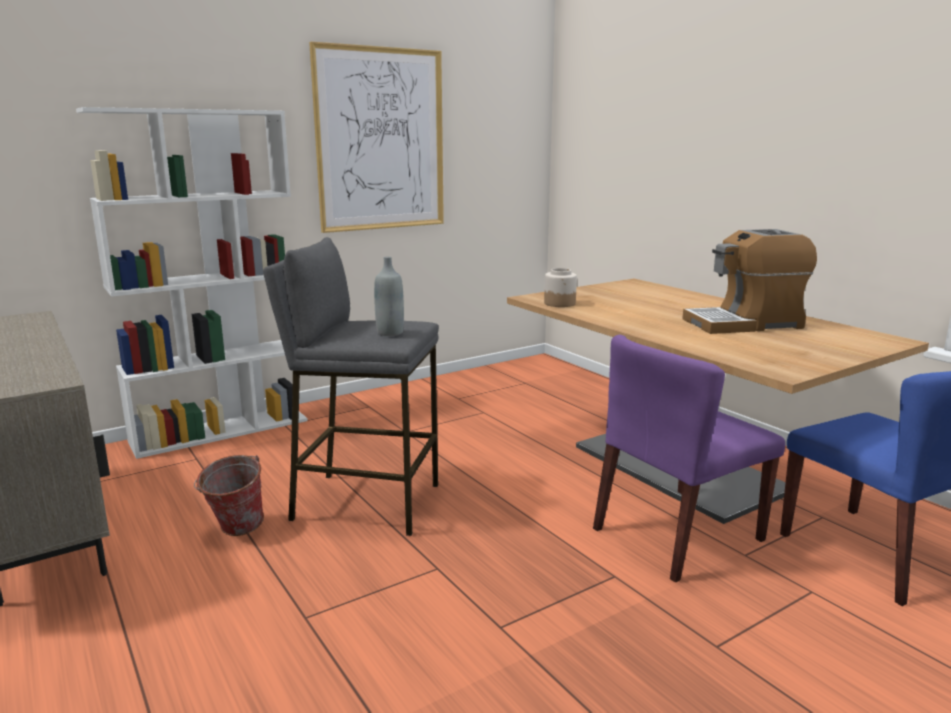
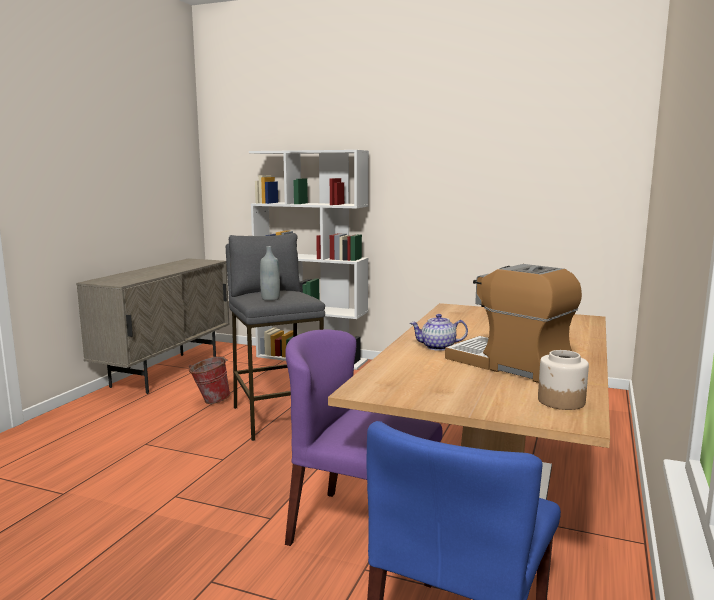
camera: 55 degrees right, 5 degrees down
(380, 140) = (456, 170): picture -> none
(560, 303) = (450, 314): jar -> jar (562, 401)
(671, 328) = (437, 347): none -> teapot

